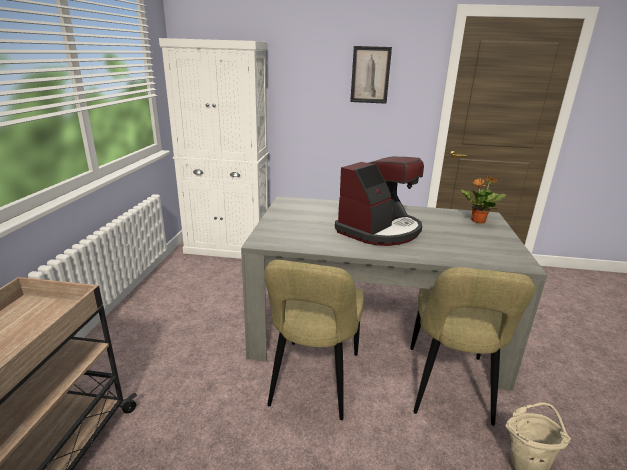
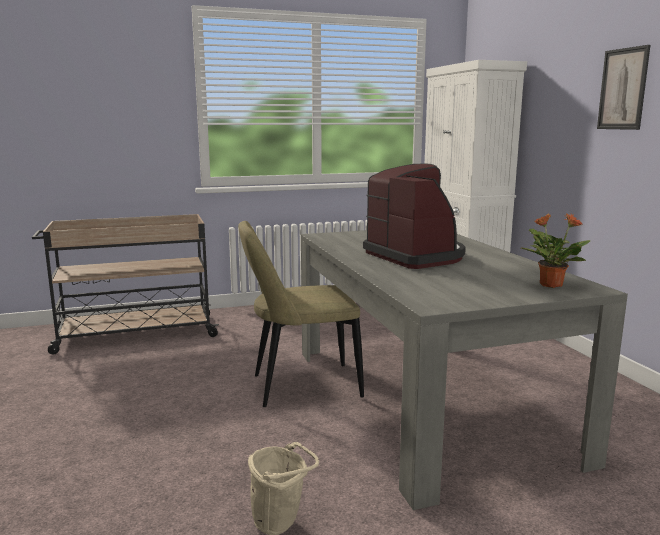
camera: 65 degrees right, 10 degrees down
(379, 230) = (416, 256): coffee machine -> coffee machine turned 135 degrees counterclockwise
(448, 388) = (367, 459): beige chair -> none

